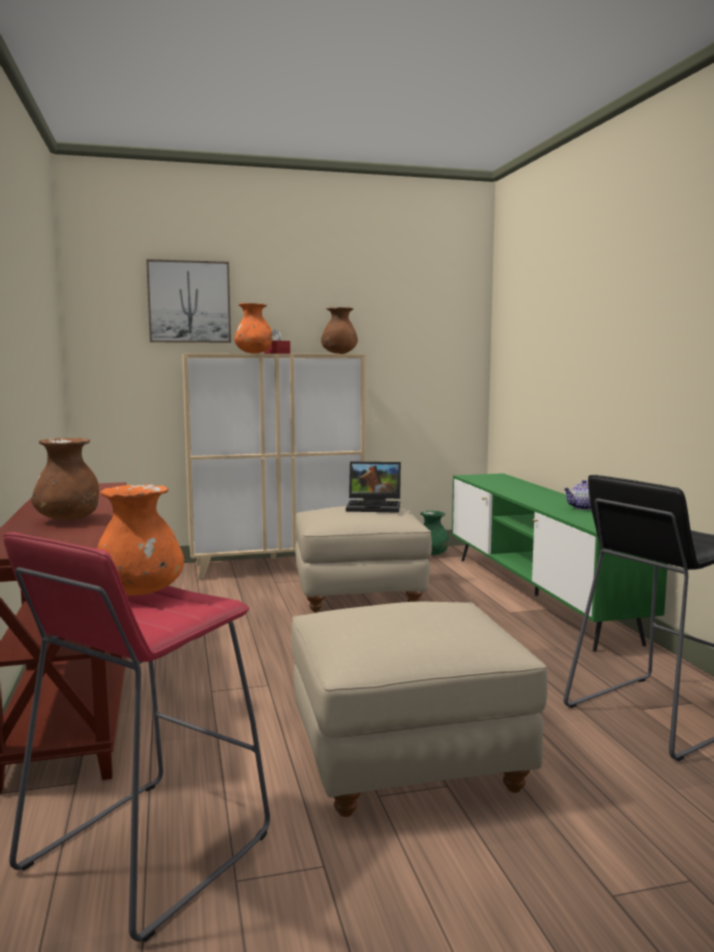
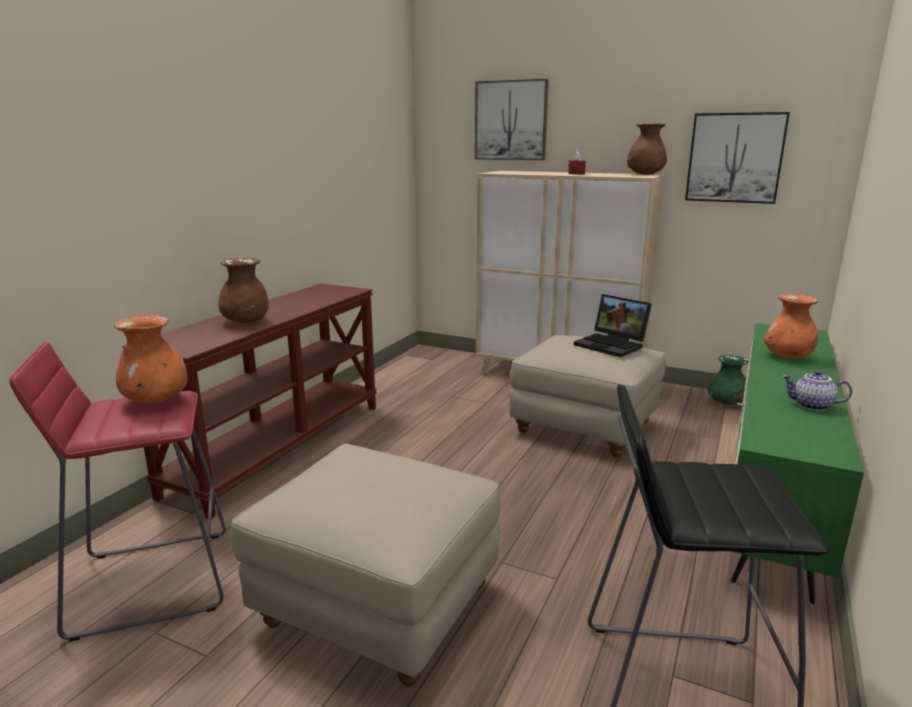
camera: 40 degrees right, 10 degrees up
(253, 353) = (545, 174): orange vase -> orange vase (787, 356)
(404, 339) = (735, 158): none -> picture

